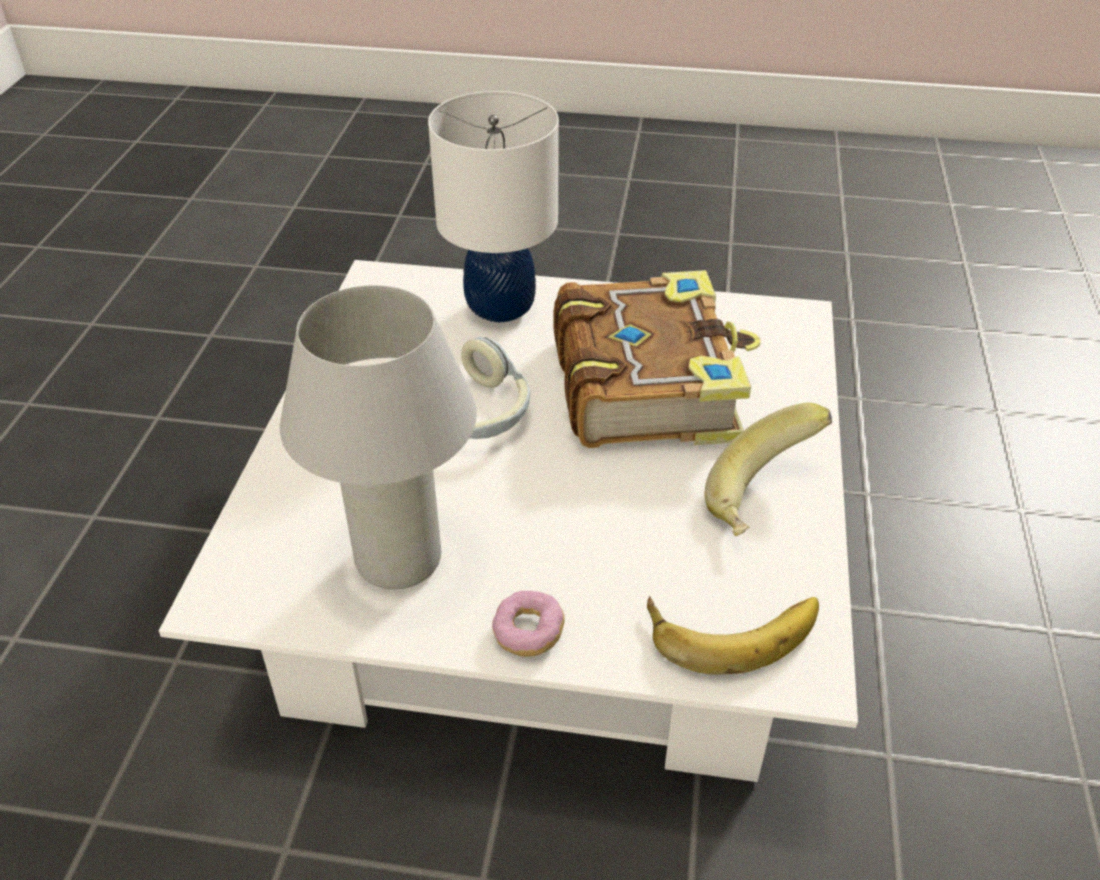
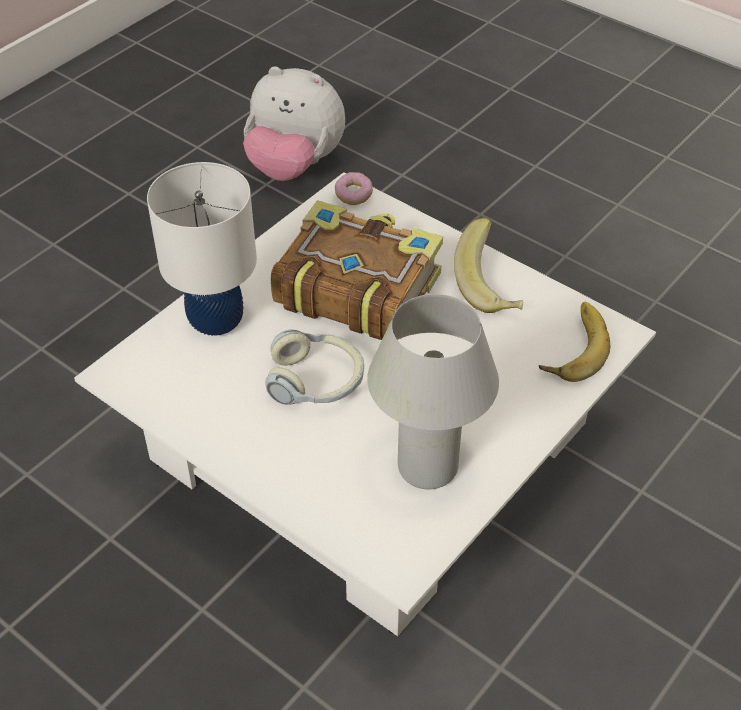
camera: 60 degrees left, 5 degrees up
(528, 633) = (525, 430): donut -> donut (353, 195)
(903, 325) = (294, 166): none -> plush toy

